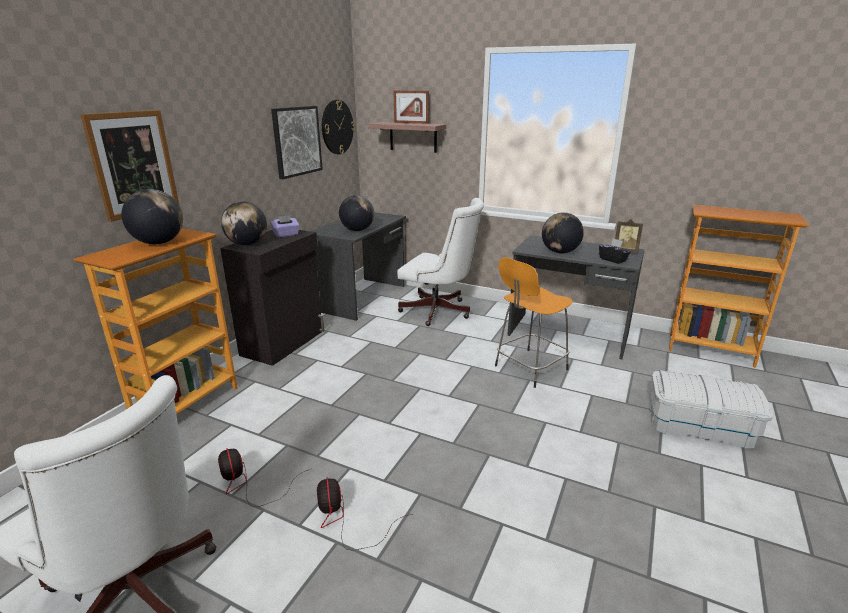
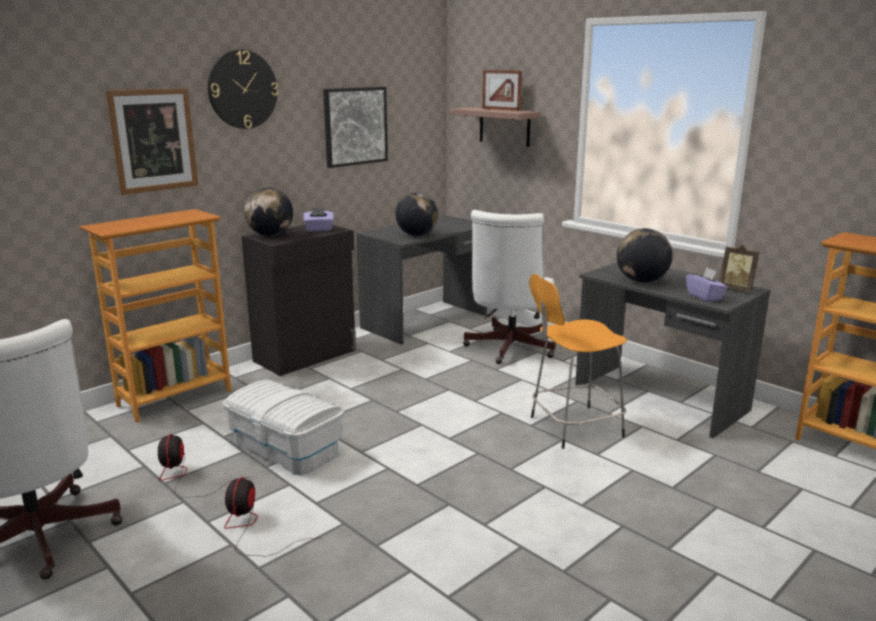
camera: 20 degrees right, 5 degrees down
(159, 243) = (161, 220): globe -> none
(337, 127) = (415, 112): wall clock -> wall clock (242, 89)
(439, 312) = (508, 349): white office chair -> white office chair turned 60 degrees clockwise
(613, 260) = (704, 297): black tissue box -> purple tissue box
(700, 426) = (757, 532): white storage box -> white storage box (286, 448)

